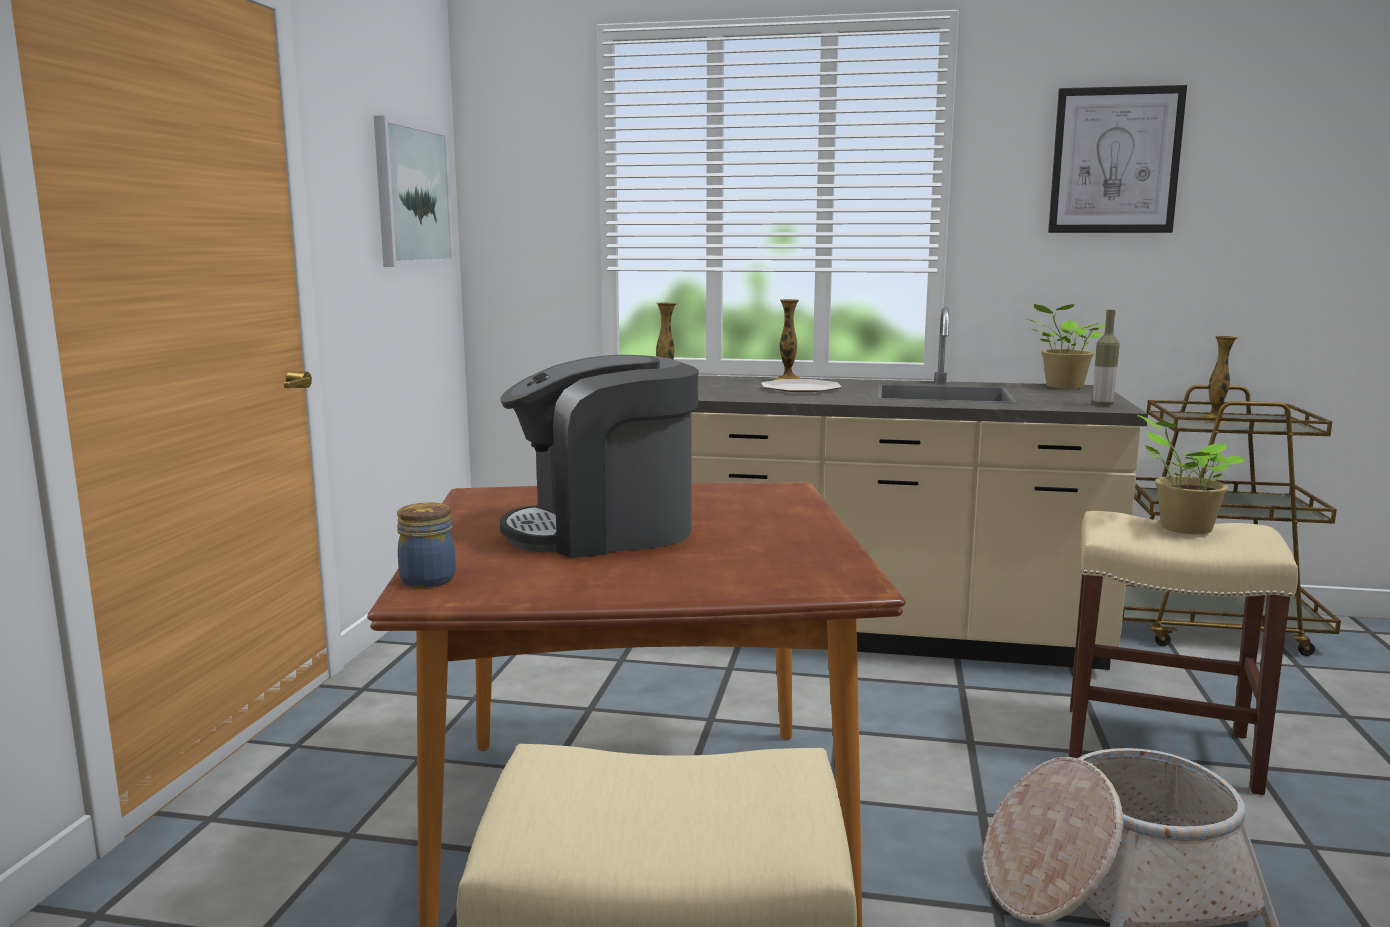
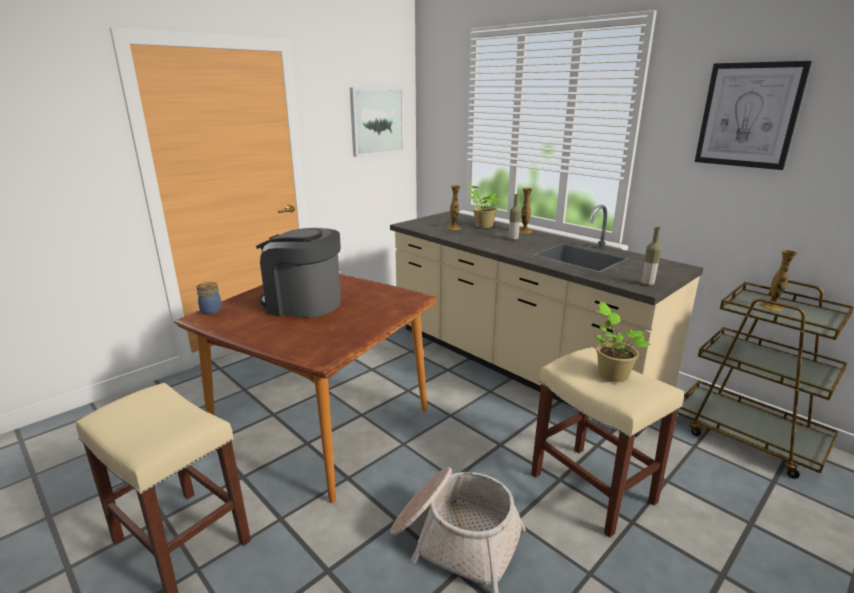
camera: 35 degrees right, 10 degrees up
(800, 388) = (513, 239): plate -> bottle
(1062, 387) = (667, 264): potted plant -> potted plant (482, 226)

